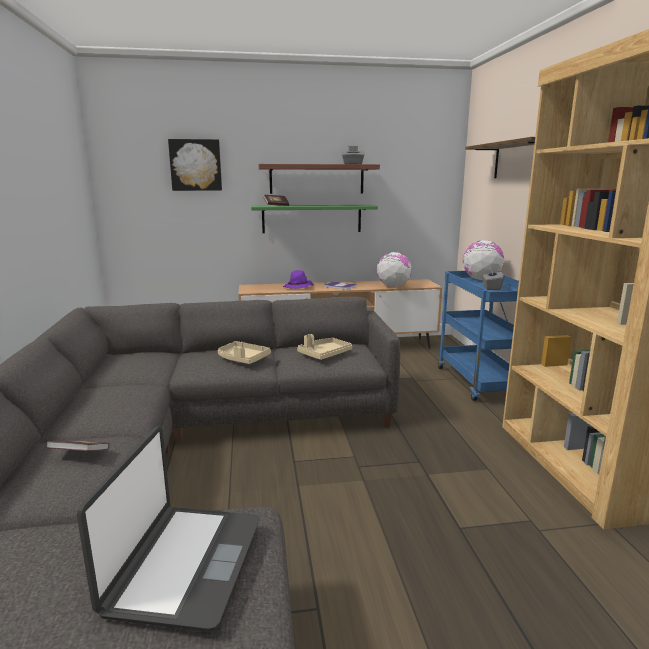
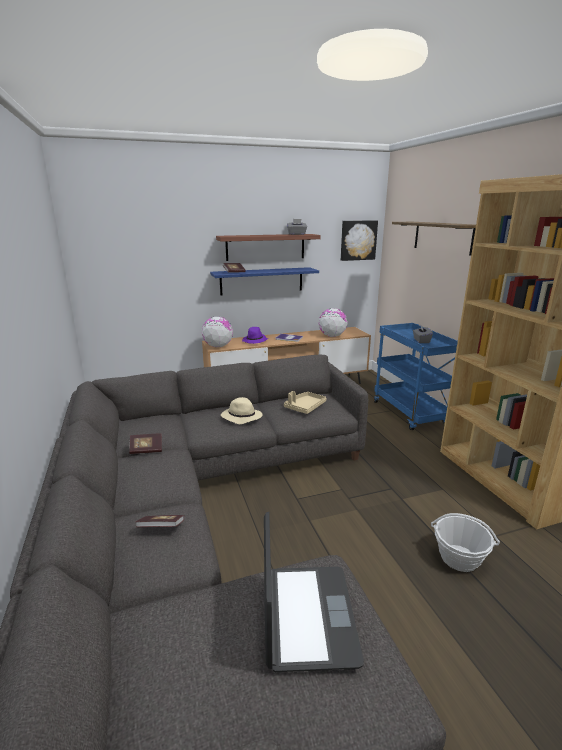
camera: 10 degrees left, 5 degrees up
(117, 381) = (146, 449): none -> book
(196, 165) = (160, 237): picture -> picture (358, 240)
(242, 359) = (241, 417): beige tray -> beige hat
(312, 218) = (261, 281): green shelf -> blue shelf
(475, 550) = (459, 558): none -> basket
(481, 279) = (408, 332): globe -> globe (218, 346)

